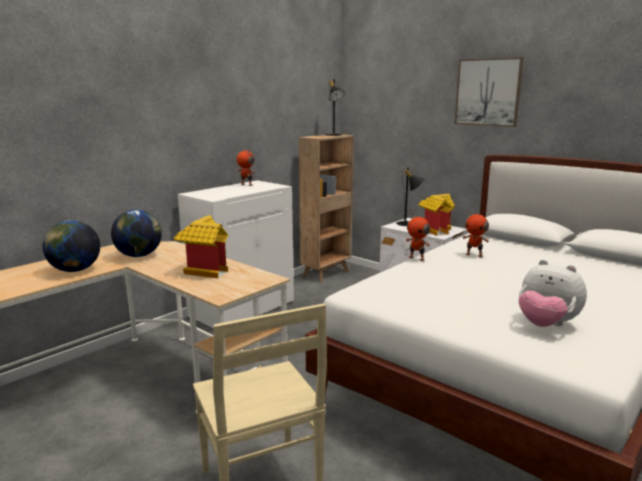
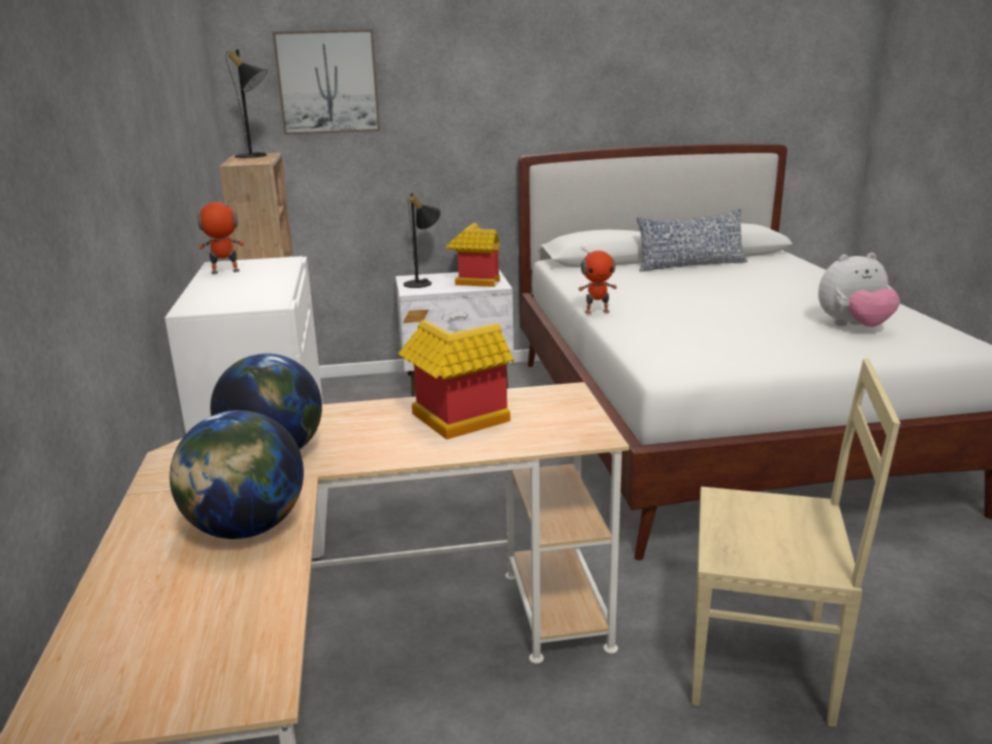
camera: 50 degrees left, 5 degrees up
(474, 255) = (627, 289): toy robot -> none
(488, 92) = (502, 65): picture -> picture (328, 82)
(567, 256) = (690, 265): none -> pillow

